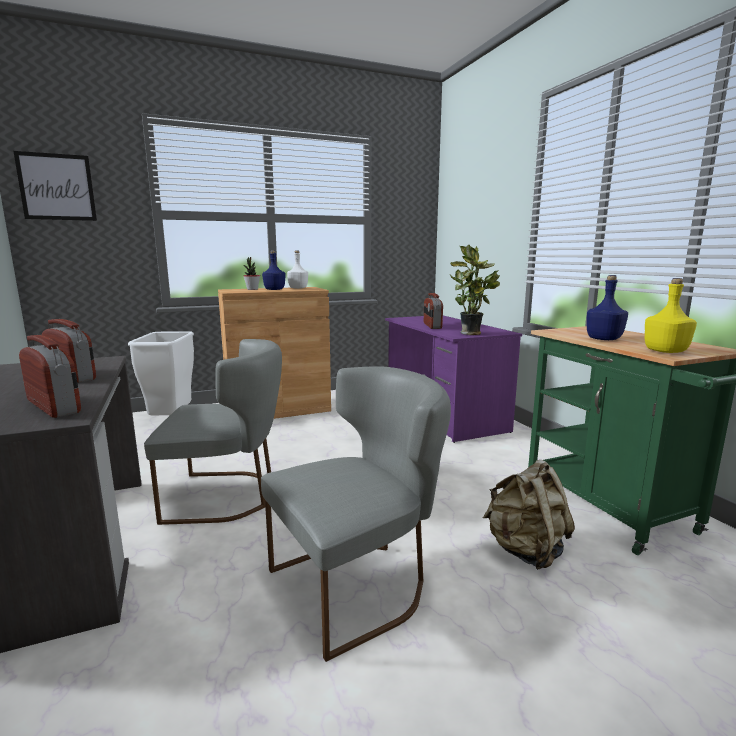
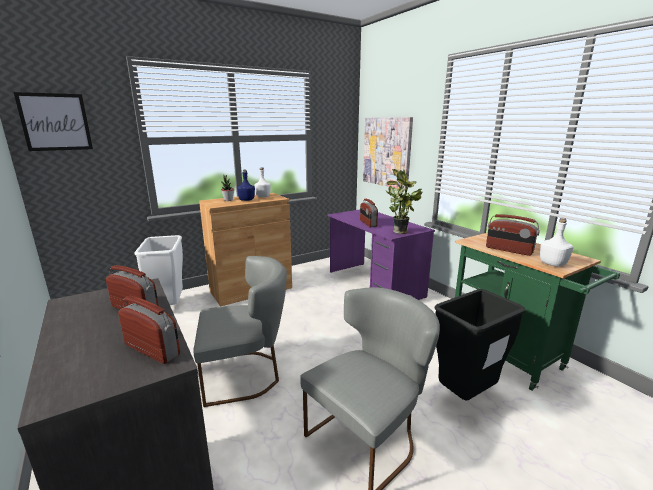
camera: 10 degrees left, 5 degrees up
(469, 238) = (387, 152): none -> picture
(525, 550) = (465, 395): beige backpack -> black trash can
(604, 339) = (508, 250): blue bottle -> radio
(665, 351) = (552, 264): yellow bottle -> white bottle

